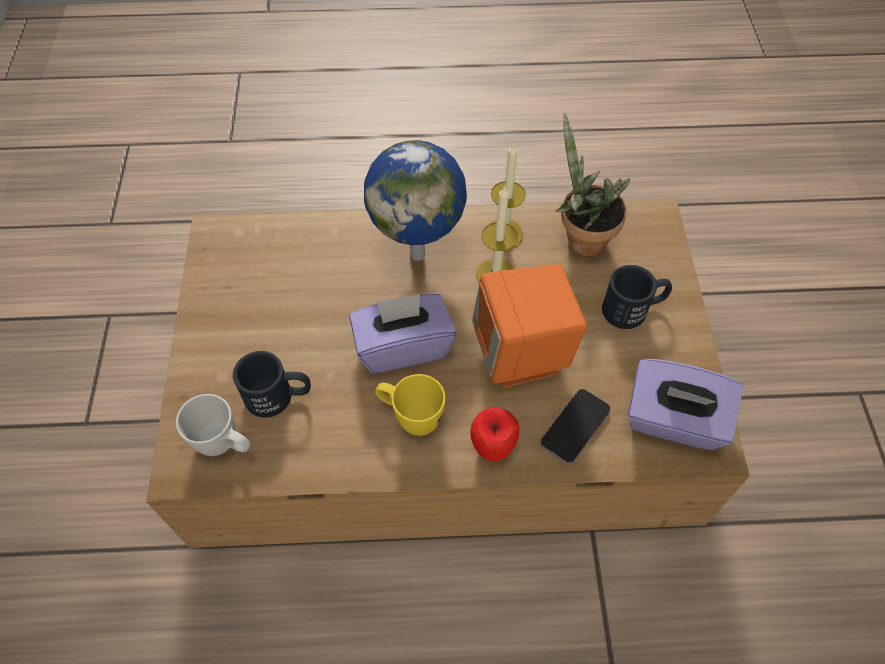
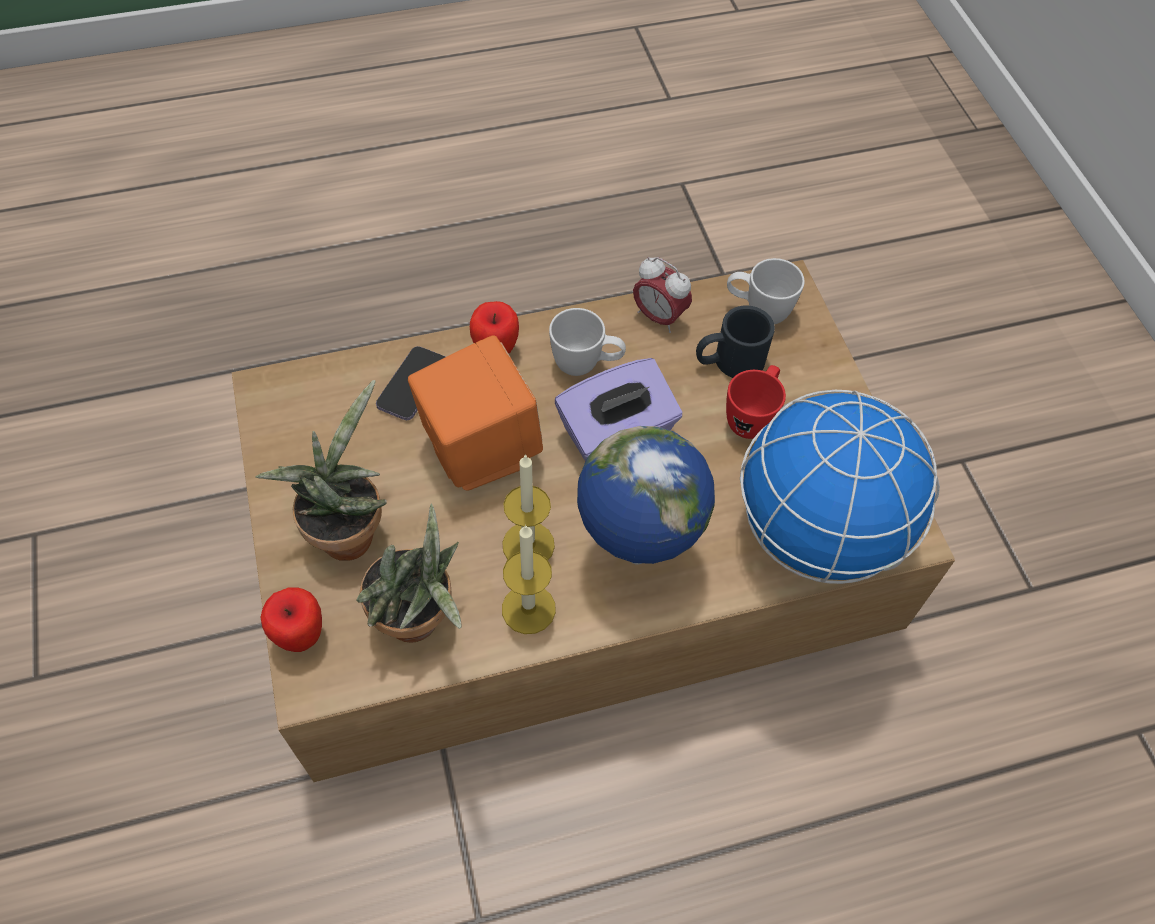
camera: 165 degrees right, 0 degrees up
(279, 247) = (816, 530): none -> globe
(283, 340) = (752, 417): none -> red mug
(324, 457) = (659, 317): none -> alarm clock
(410, 417) = (586, 365): yellow mug -> white mug
(633, 308) = (347, 531): black mug -> potted plant
(665, 244) = (301, 636): none -> apple
(673, 421) = (306, 408): purple tissue box -> none

